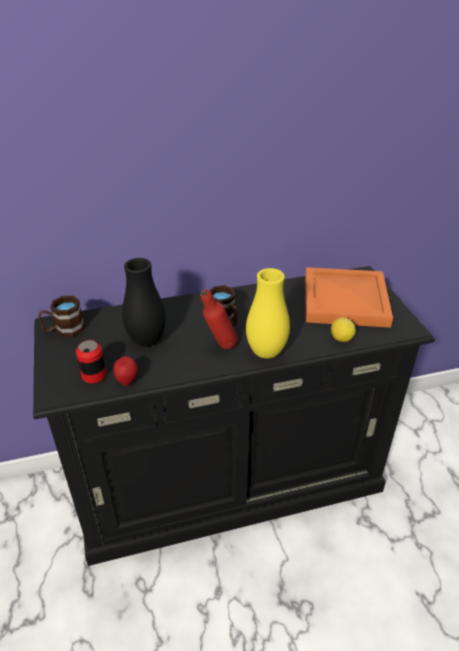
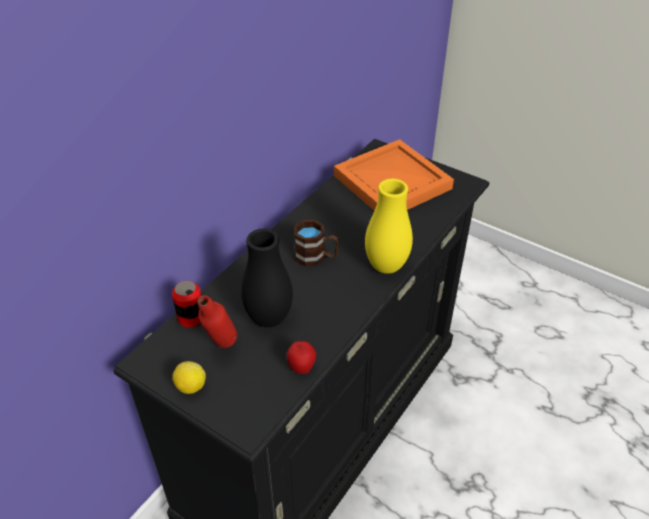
camera: 40 degrees left, 5 degrees up
(64, 330) = (168, 359): brown mug -> none
(94, 375) = (262, 383): can -> can (191, 318)
(219, 348) = (344, 286): red bottle -> red bottle (221, 349)
(341, 338) = (428, 219): lemon -> lemon (190, 387)

